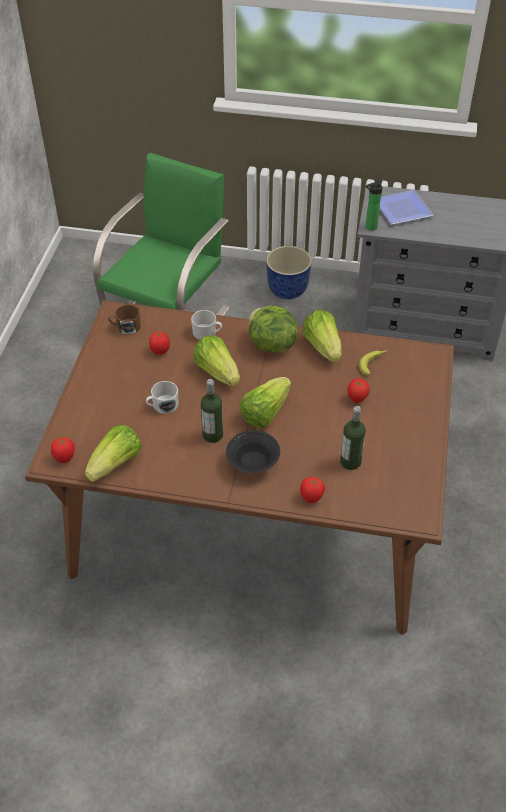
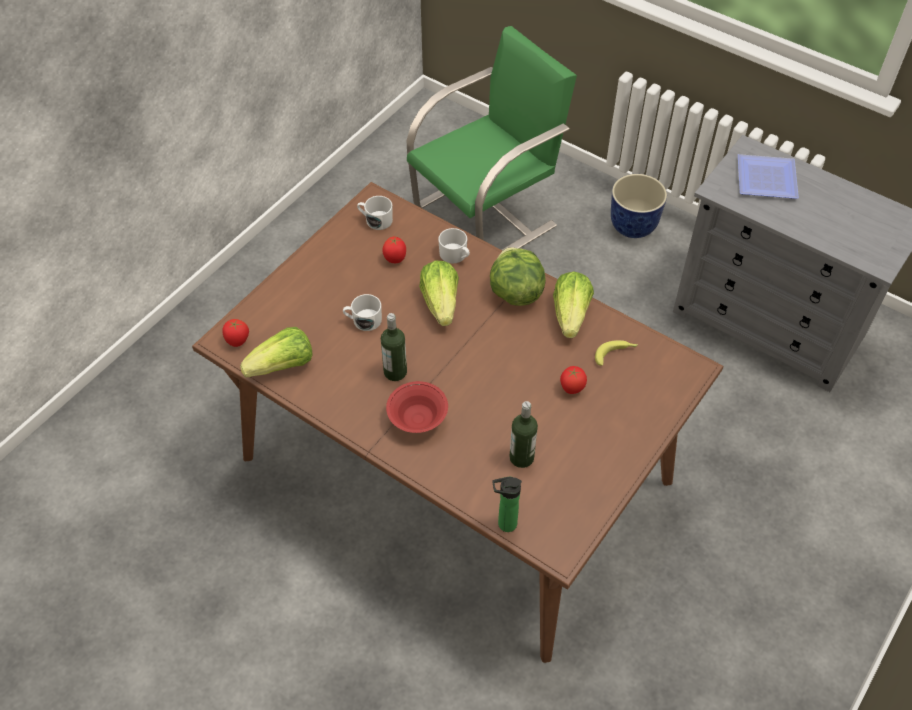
camera: 25 degrees right, 5 degrees up
(125, 327) = (375, 220): brown mug -> white mug
(253, 464) = (418, 419): black bowl -> red bowl
(265, 412) = (463, 367): lettuce -> none
(311, 498) = (456, 481): tomato -> none
(369, 227) = (713, 189): bottle -> bottle (504, 524)

